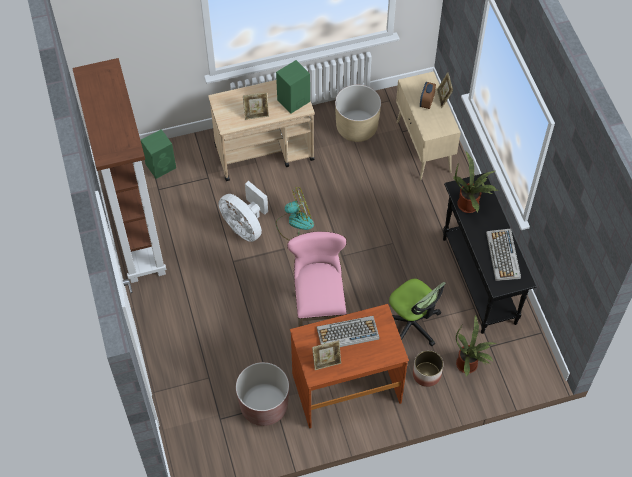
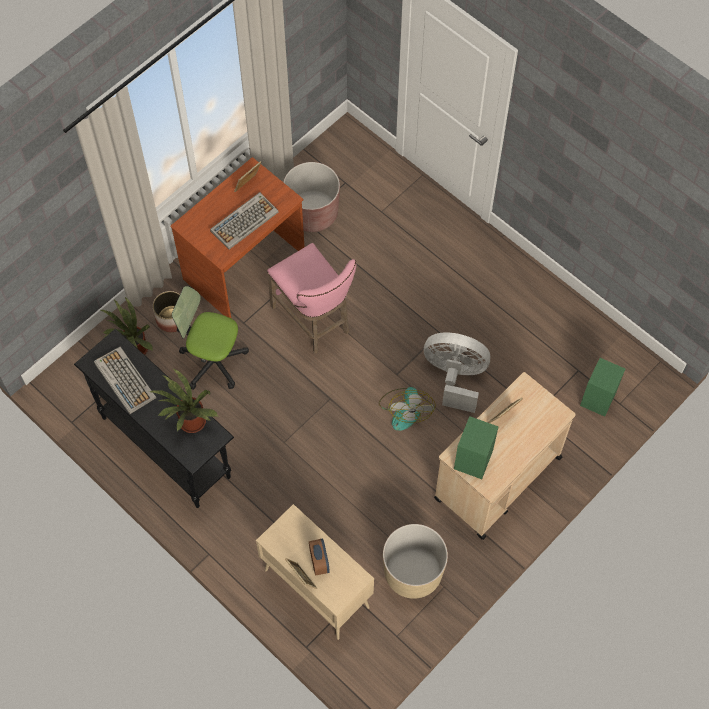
camera: 150 degrees right, 5 degrees up
(136, 235) = (559, 309): brown bookcase -> none
(294, 223) = (405, 409): fan -> fan turned 45 degrees counterclockwise

